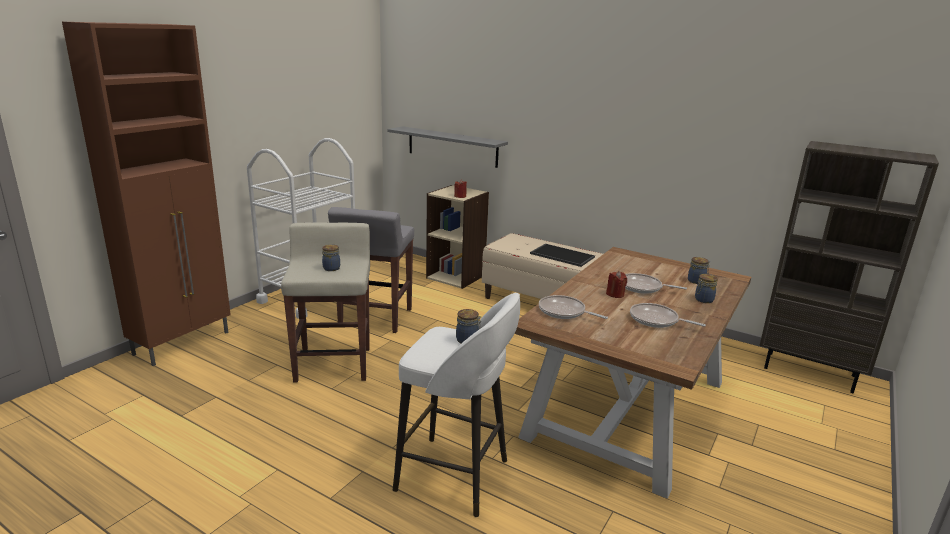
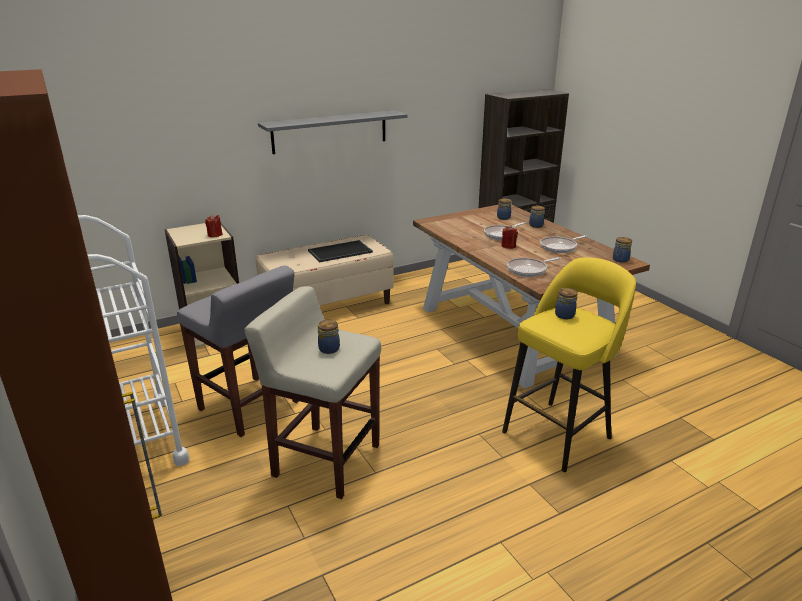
camera: 60 degrees left, 5 degrees up
(452, 146) = (149, 182): grey shelf -> grey shelf (330, 131)
(455, 476) = (559, 434): white stool -> yellow stool
(674, 359) = (620, 260): none -> jar

